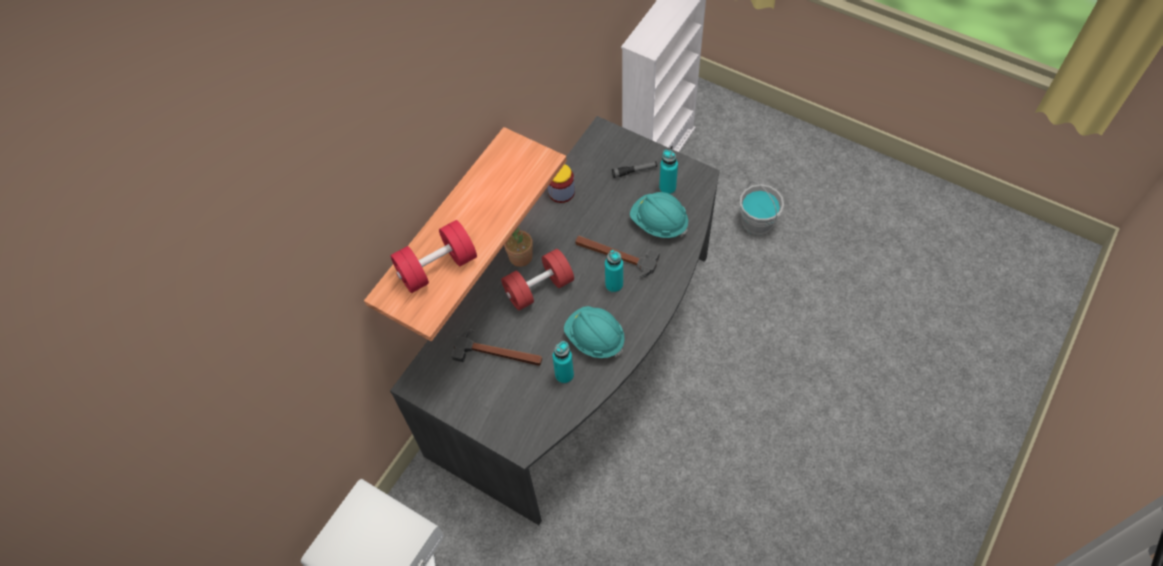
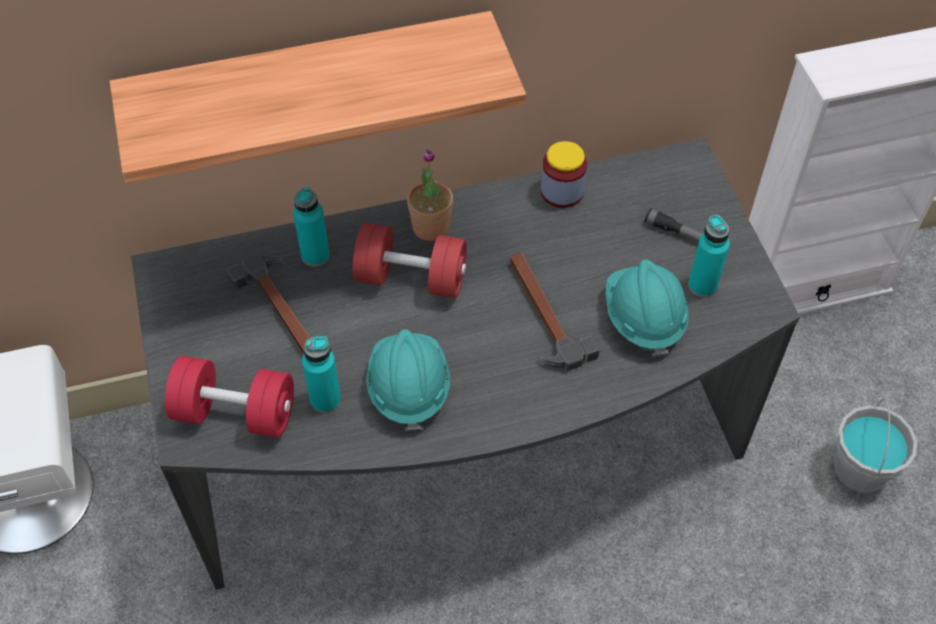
camera: 40 degrees right, 5 degrees down
(437, 267) = (225, 105): red dumbbell -> red dumbbell (235, 412)
(614, 285) = (503, 346): turquoise bottle -> turquoise bottle (315, 255)

